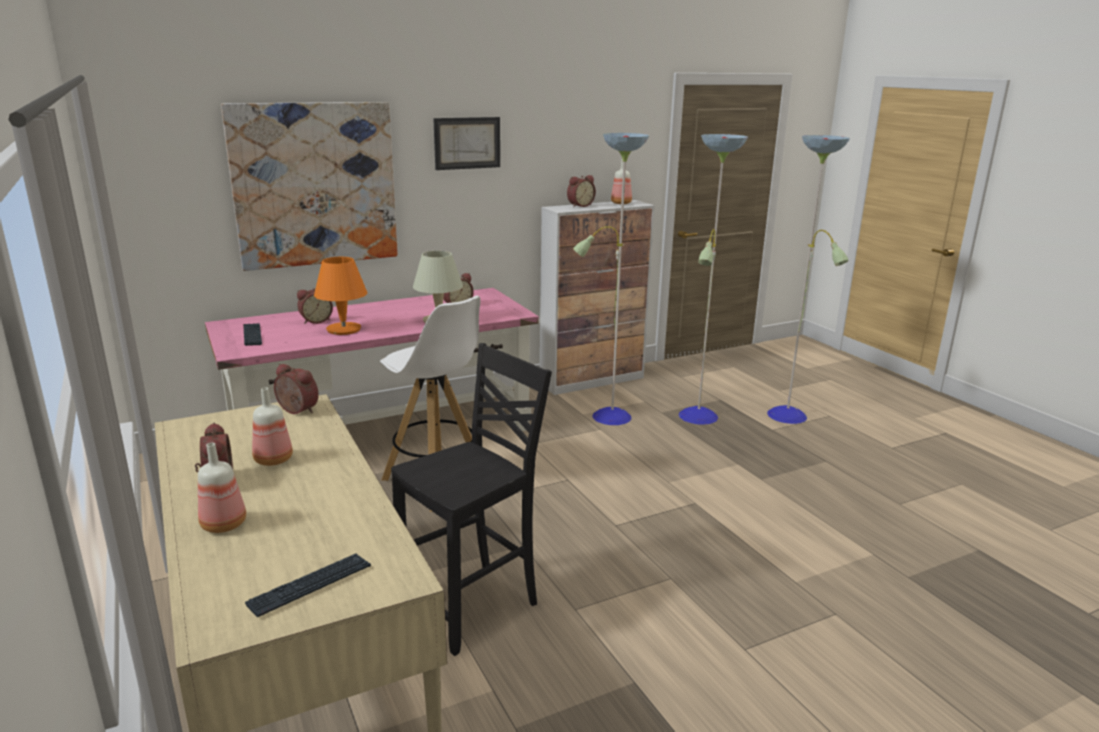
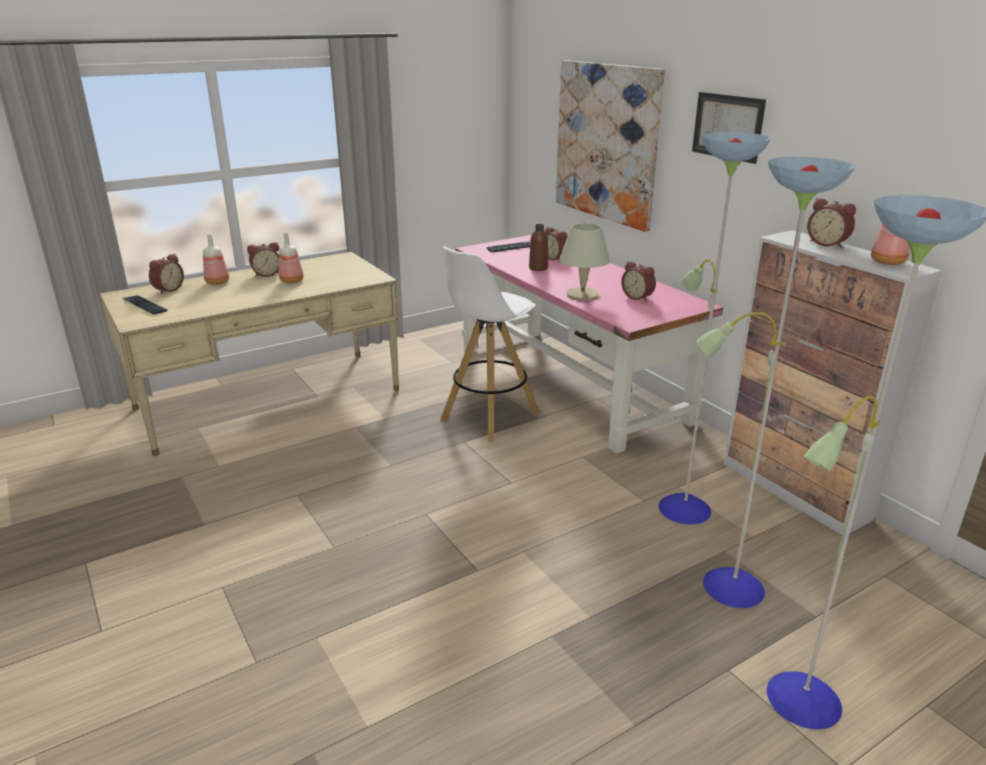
camera: 85 degrees right, 5 degrees up
(296, 411) = (365, 276): alarm clock -> alarm clock (167, 289)
(343, 329) = (538, 268): orange table lamp -> brown bottle
(473, 606) = (309, 450): black chair -> none

